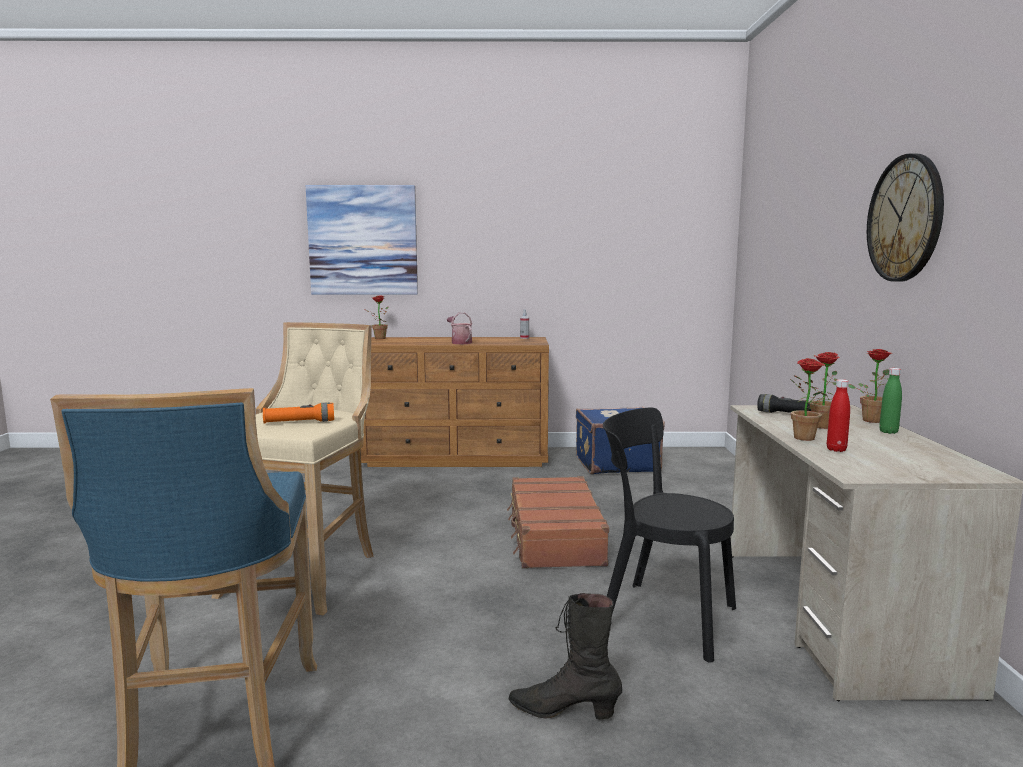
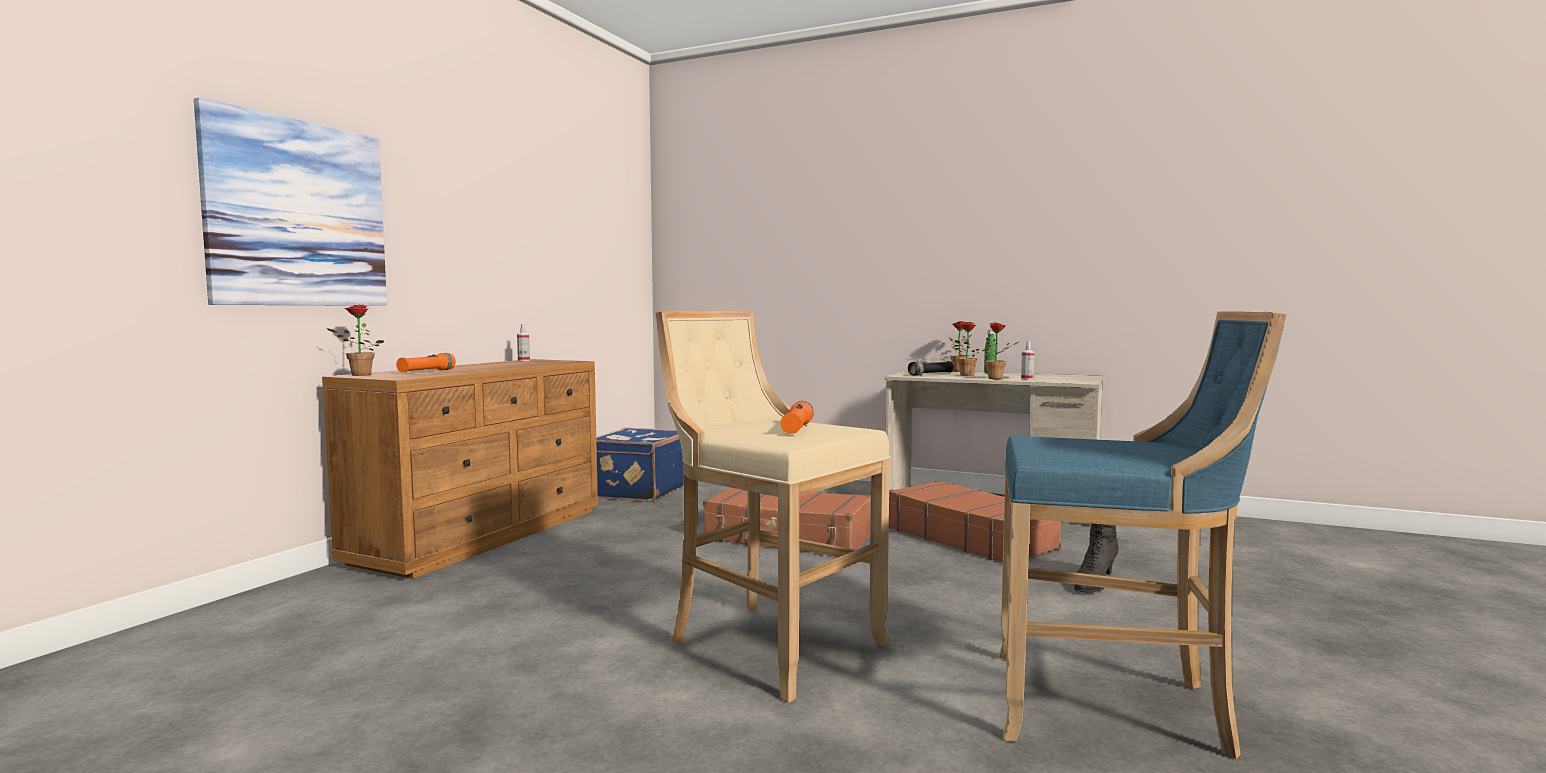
camera: 65 degrees left, 5 degrees down
(413, 340) = (427, 371): none -> orange flashlight
(460, 342) = (499, 367): watering can -> none
(661, 617) = (970, 537): black chair -> brown suitcase
(836, 449) = (1027, 379): red bottle -> spray bottle
(905, 218) = (951, 234): wall clock -> none

